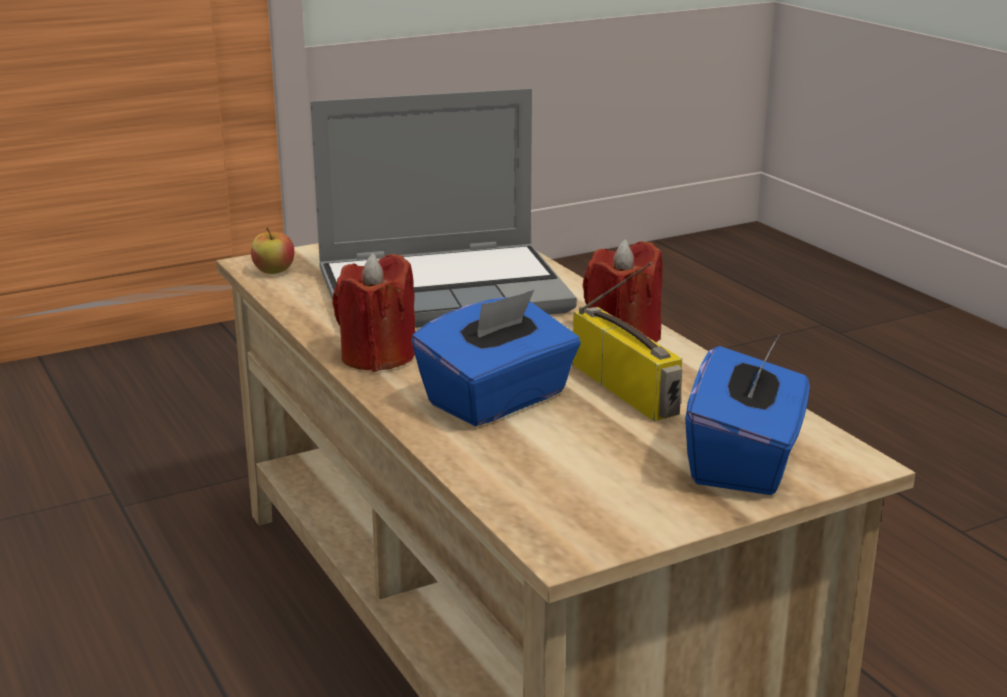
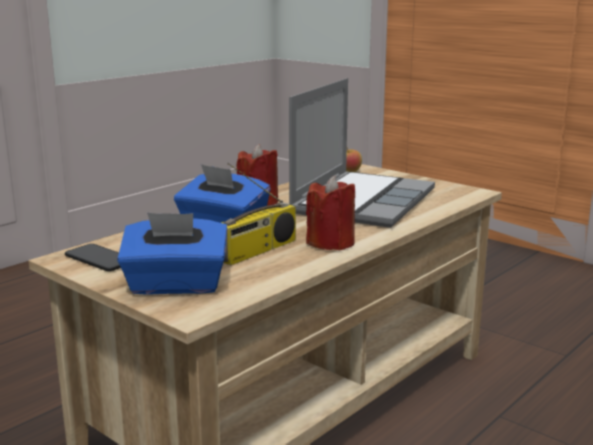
camera: 70 degrees right, 5 degrees down
(445, 291) = (362, 201): laptop -> laptop turned 120 degrees counterclockwise
(592, 513) = (100, 259): none -> phone

